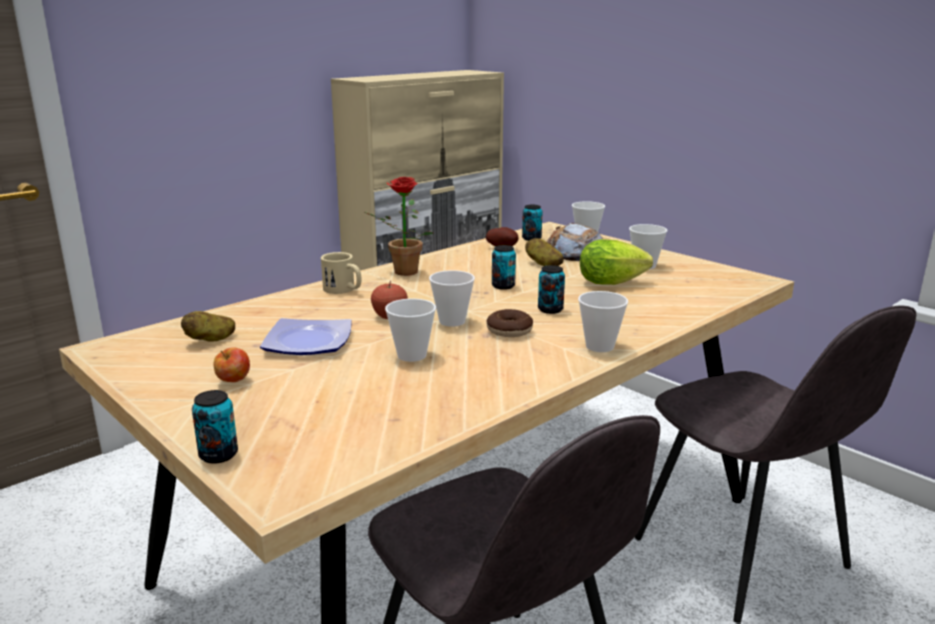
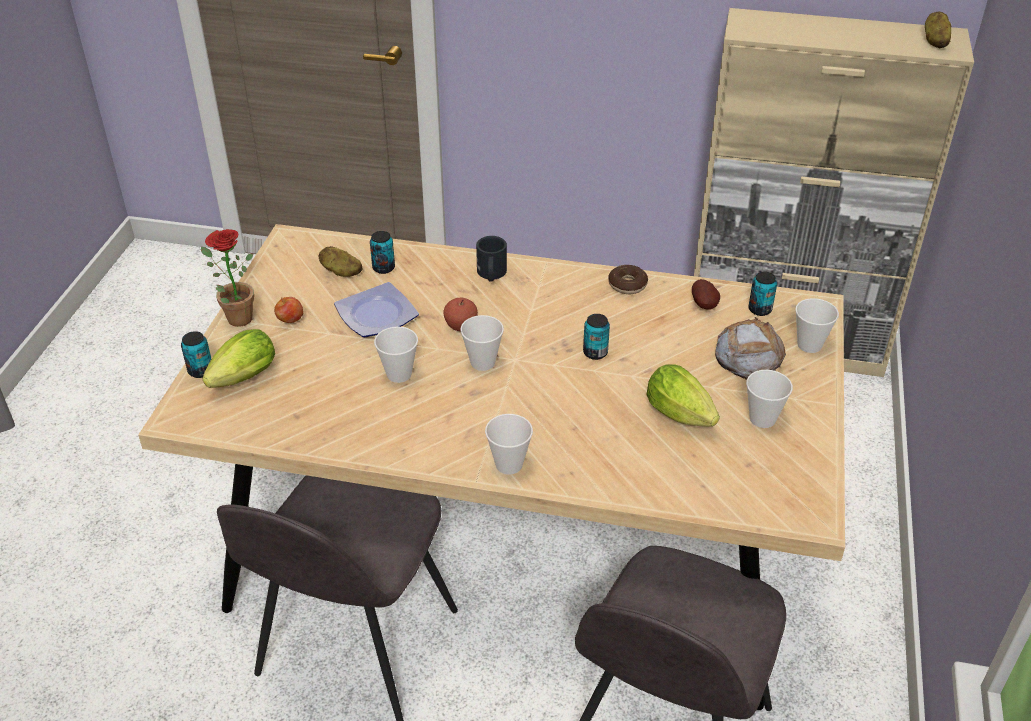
camera: 55 degrees right, 20 degrees up
(281, 434) = (241, 380): none -> lettuce
(344, 290) = (491, 275): beige mug -> black mug
(401, 273) = (564, 282): potted plant -> potted plant (235, 317)
(509, 331) = (493, 401): donut -> donut (627, 285)
(543, 264) = (686, 350): potato -> potato (935, 41)
(550, 310) = (565, 404): can -> can (383, 268)

